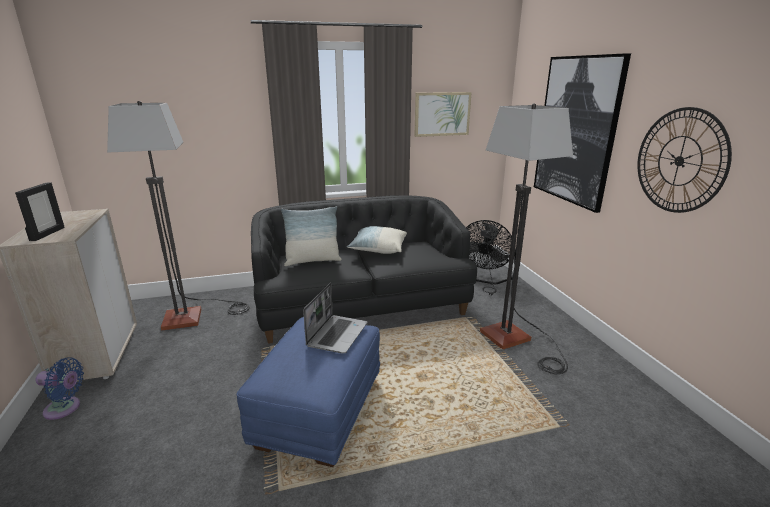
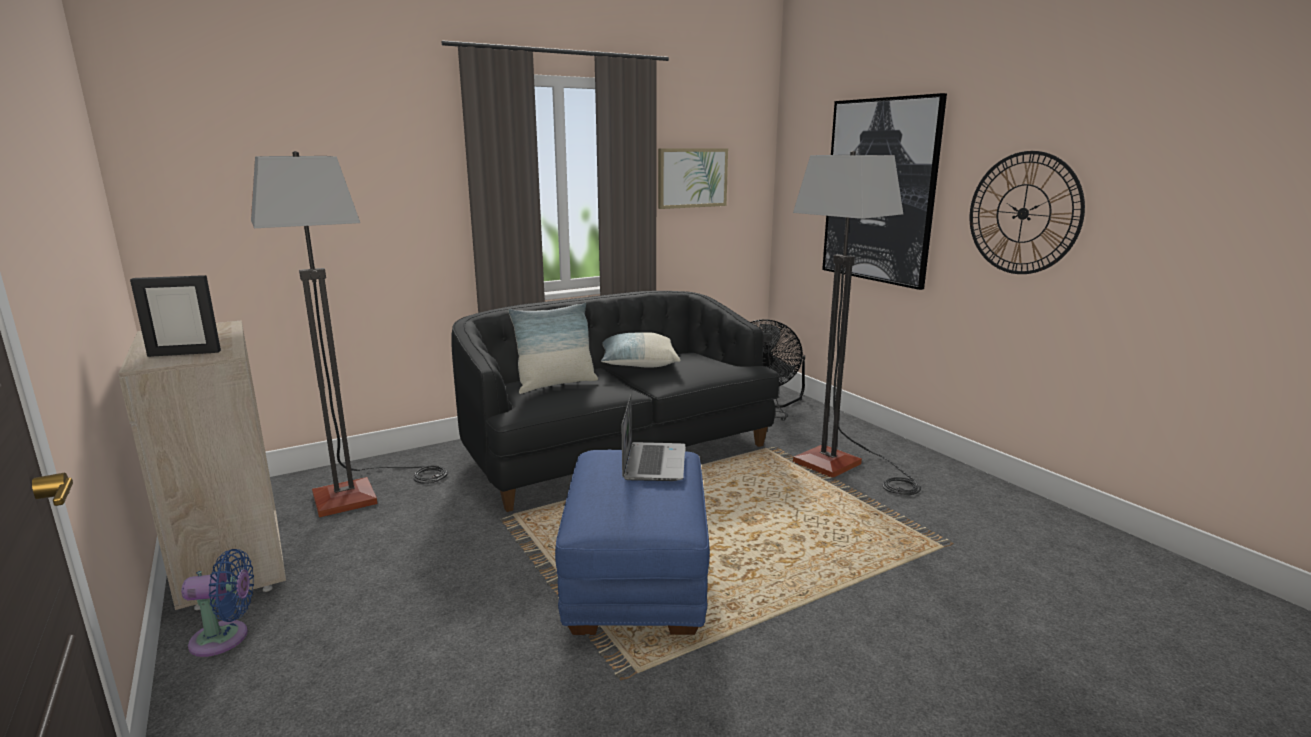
camera: 15 degrees left, 5 degrees down
(47, 234) = (185, 353): picture frame -> picture frame turned 90 degrees clockwise

